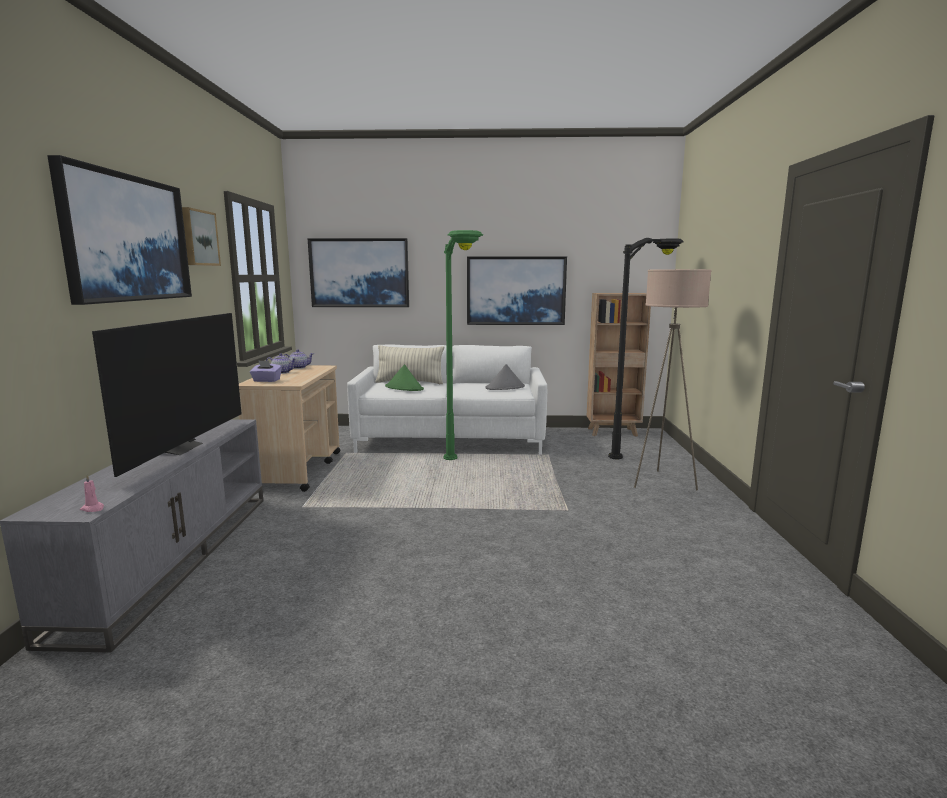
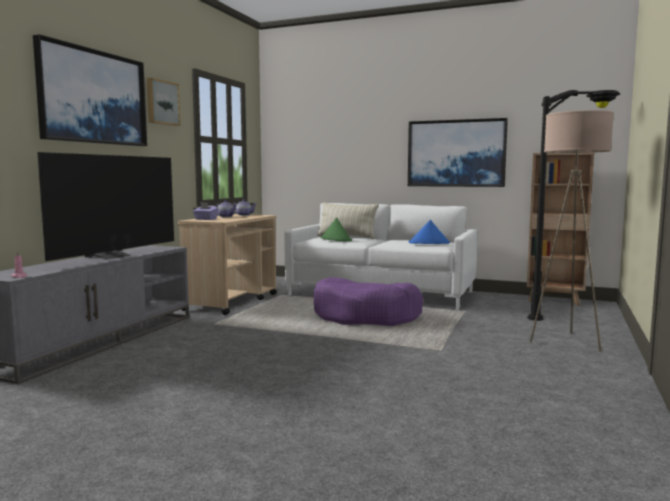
camera: 20 degrees right, 5 degrees down
(359, 273) = (315, 139): picture -> none
(461, 473) = (366, 316): green floor lamp -> purple dog bed
(505, 387) = (429, 243): grey hat -> blue hat

